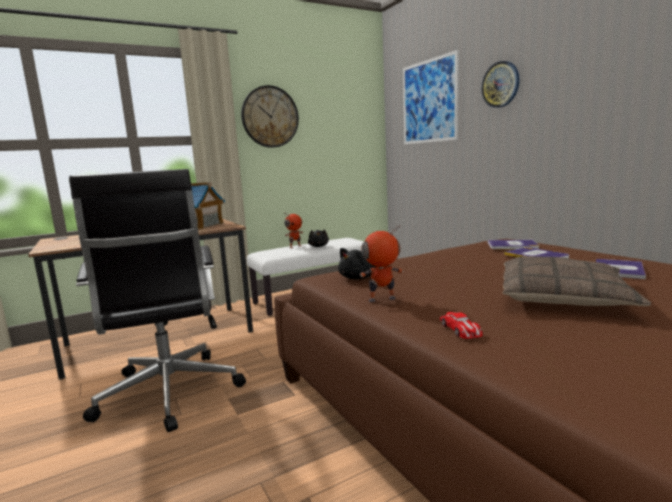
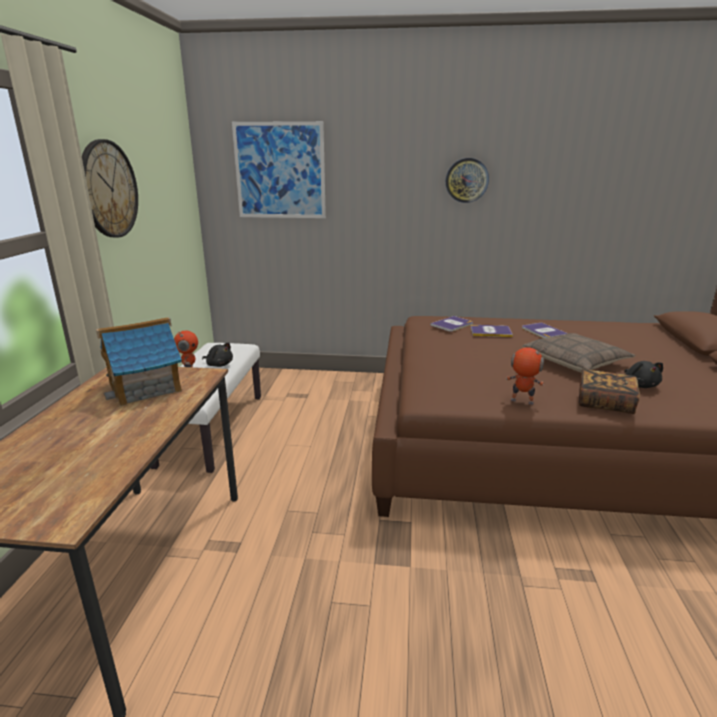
camera: 55 degrees left, 10 degrees up
(169, 394) = (316, 604): black office chair -> none
(358, 278) = (453, 390): black plush toy -> black plush toy (640, 385)
(382, 300) = (521, 402): toy robot -> toy robot turned 90 degrees clockwise
(460, 329) = (605, 403): toy car -> book
(500, 84) = (379, 169): wall clock -> wall clock (466, 180)

